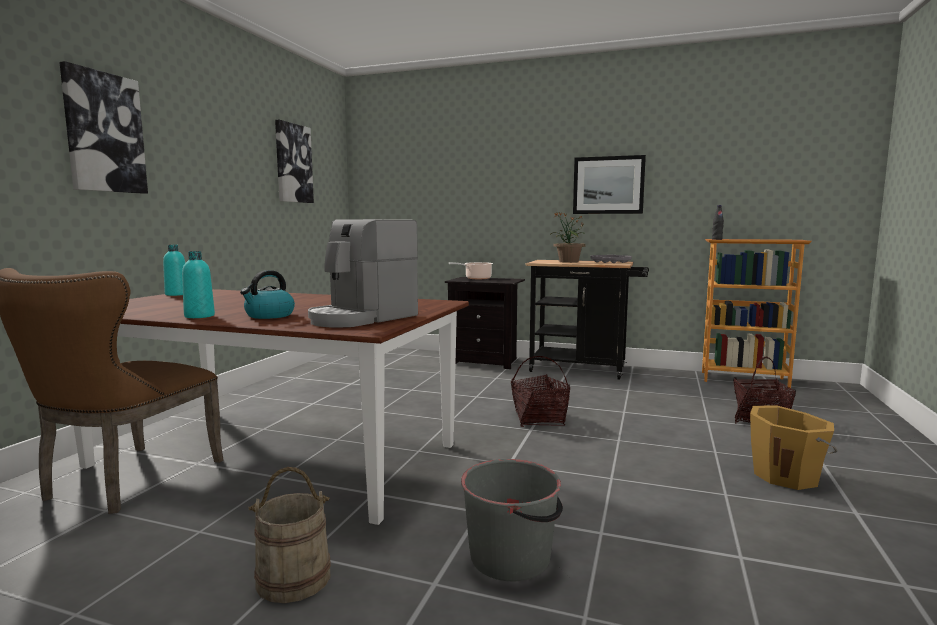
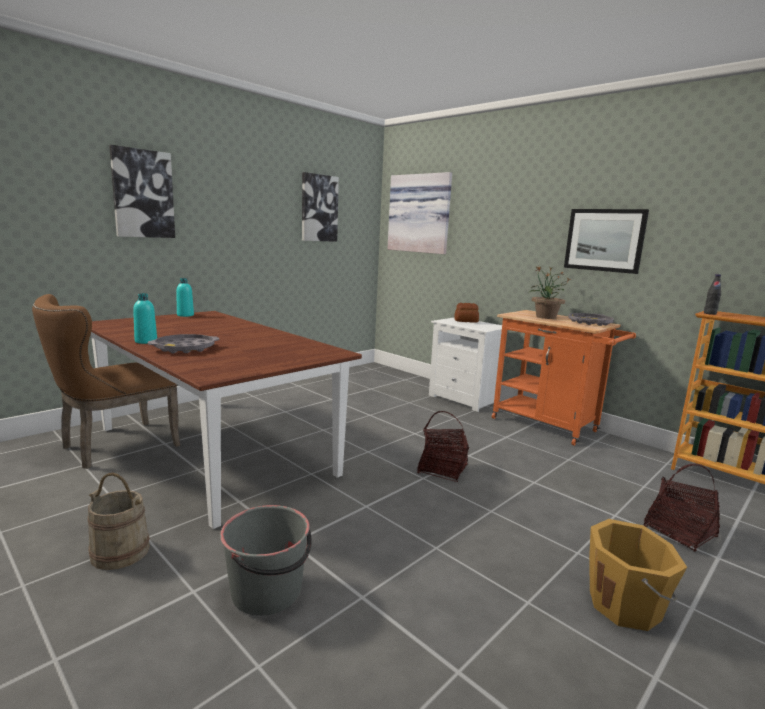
camera: 25 degrees right, 5 degrees up
(269, 315) = (185, 348): kettle -> grey tray
(362, 318) = (234, 362): coffee machine -> none
(402, 170) = (420, 213): none -> picture
(476, 278) = (465, 321): cooking pot -> bread
(485, 361) = (464, 399): black nightstand -> white nightstand
(584, 369) = (550, 426): black cart -> orange cart

